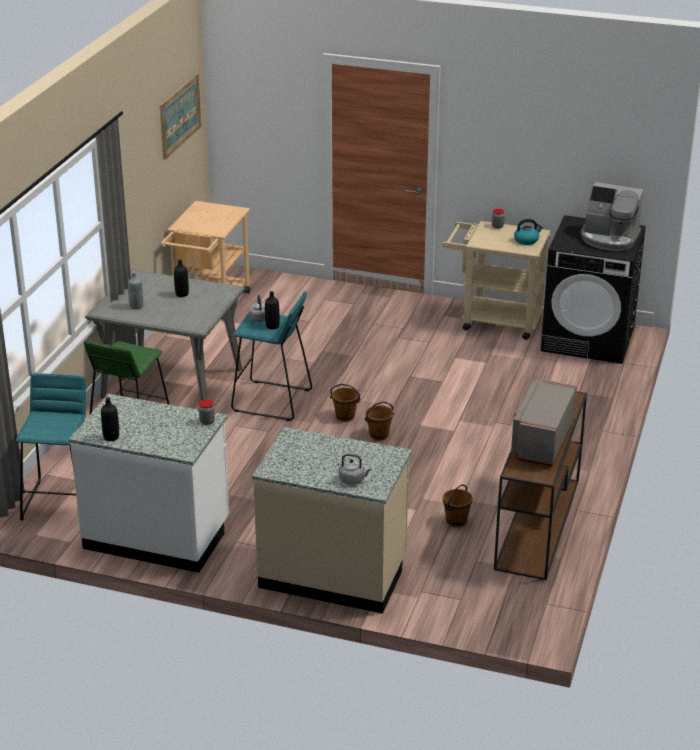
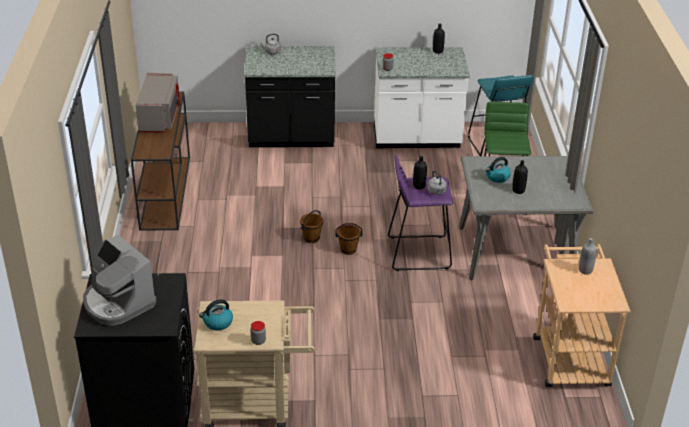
camera: 160 degrees right, 5 degrees up
(136, 306) = (542, 170): grey bottle -> grey bottle (585, 270)
(180, 115) = (648, 201): picture -> none
(190, 308) = (497, 177): none -> kettle
(272, 401) = (418, 252): turquoise stool -> purple stool
(333, 574) = (291, 138): beige counter -> black counter
(456, 521) = (224, 183): brown bucket -> none
(609, 238) = (118, 303): coffee machine -> coffee machine turned 135 degrees counterclockwise

